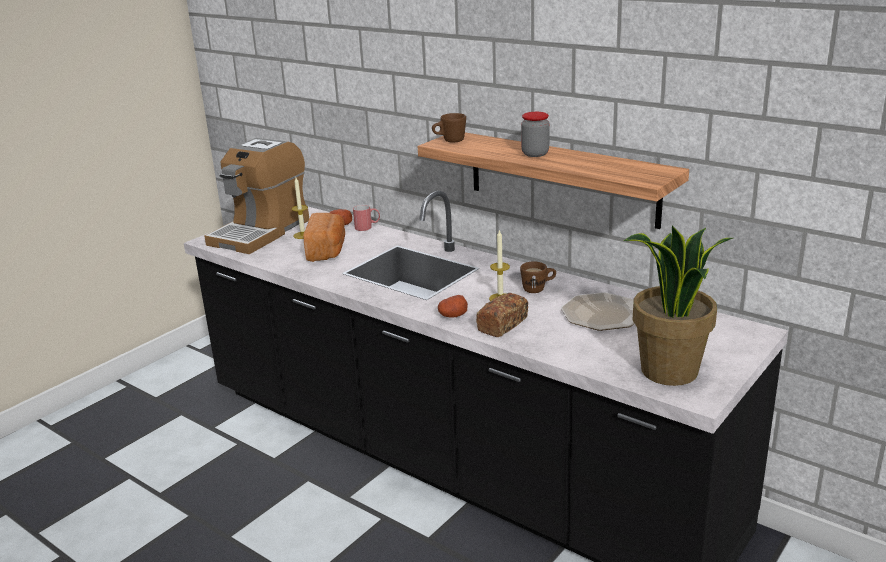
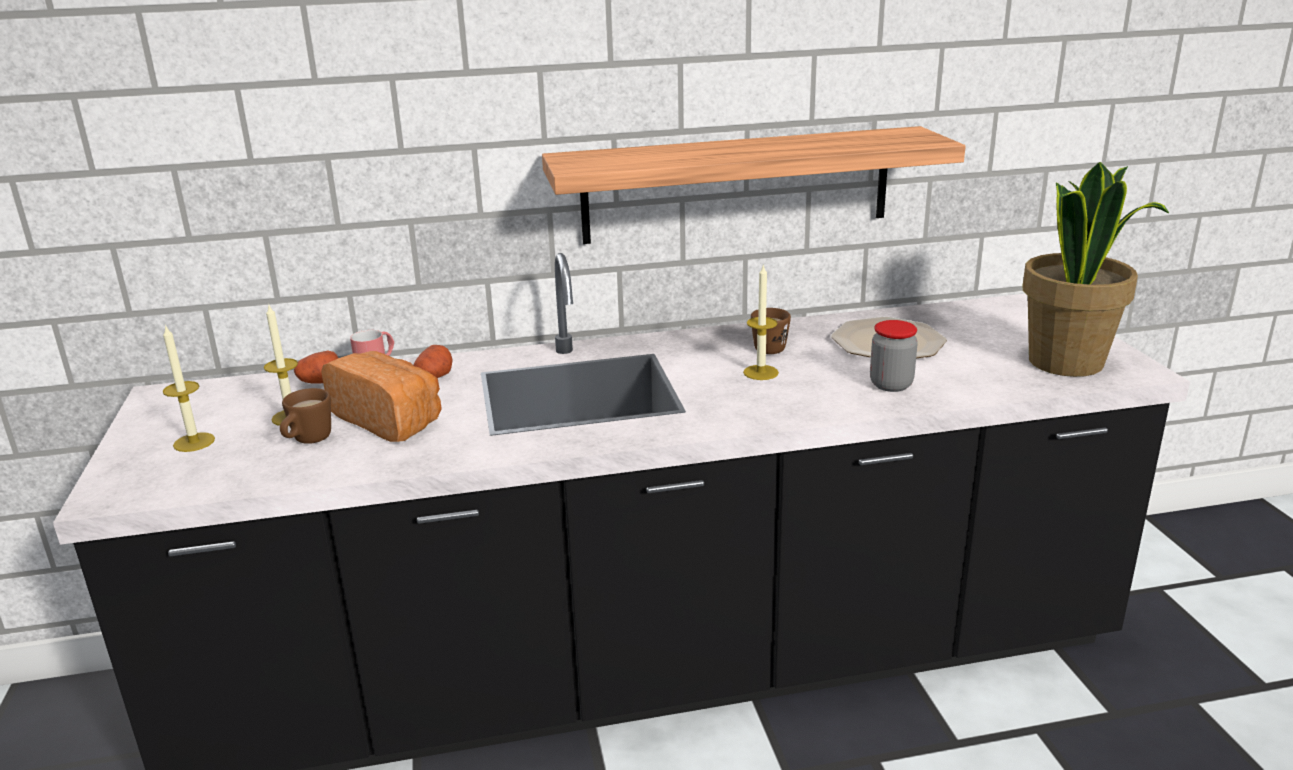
camera: 50 degrees left, 0 degrees up
(261, 232) = (194, 442): coffee machine -> candle
(449, 141) = (581, 162): brown mug -> brown mug (307, 441)
(453, 316) = (761, 412): potato -> potato (435, 376)
(502, 325) = (834, 395): bread -> none
(535, 154) = (734, 149): jar -> jar (891, 385)

